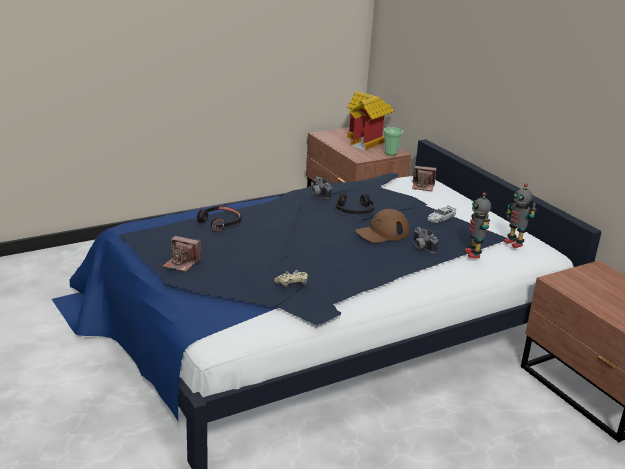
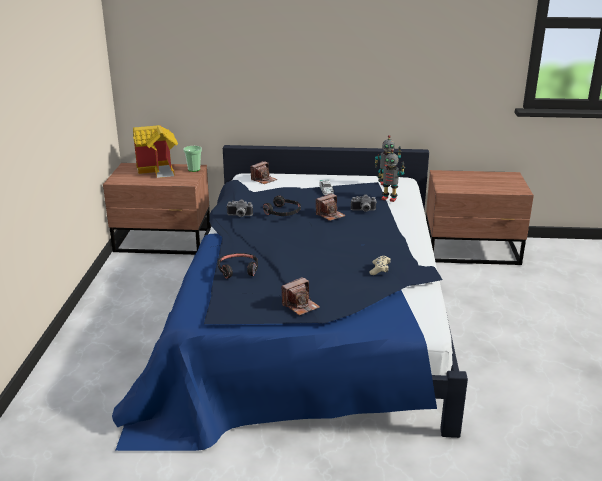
camera: 55 degrees left, 0 degrees up
(382, 233) = (330, 215): brown cap -> camera

